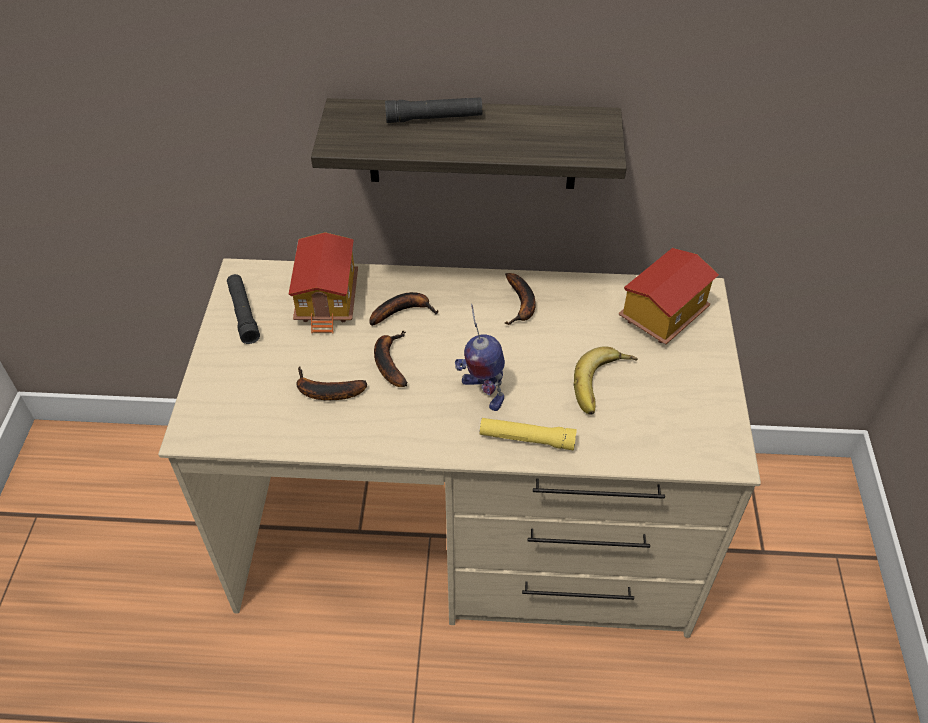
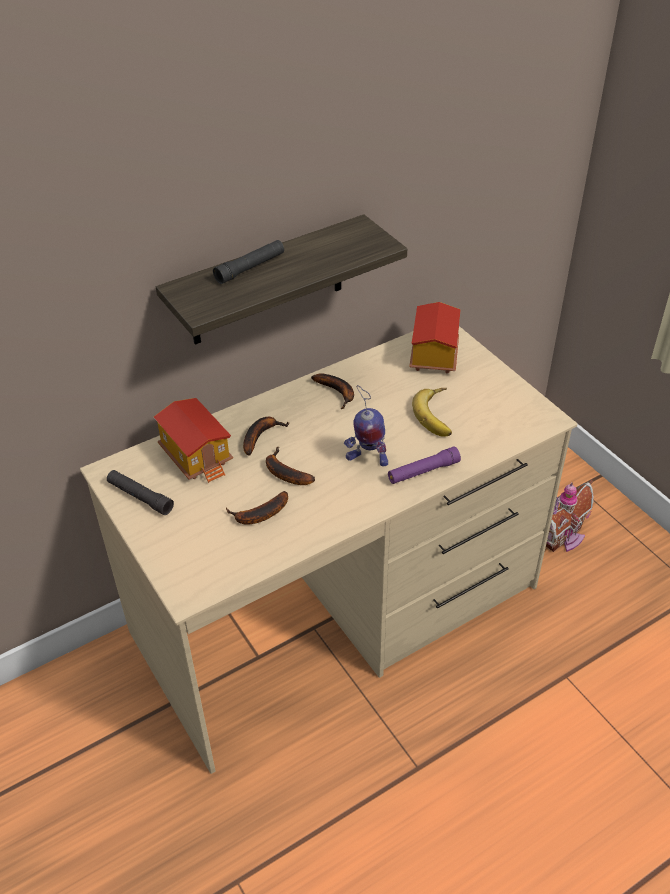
camera: 35 degrees left, 5 degrees down
(526, 439) = (423, 471): yellow flashlight -> purple flashlight
(769, 601) = (563, 537): none -> toy house

